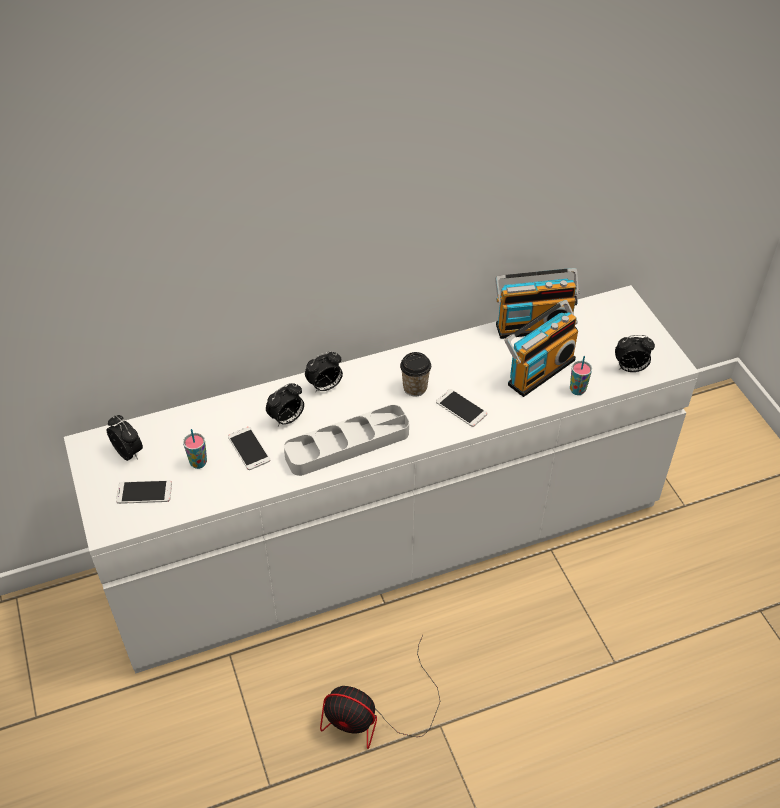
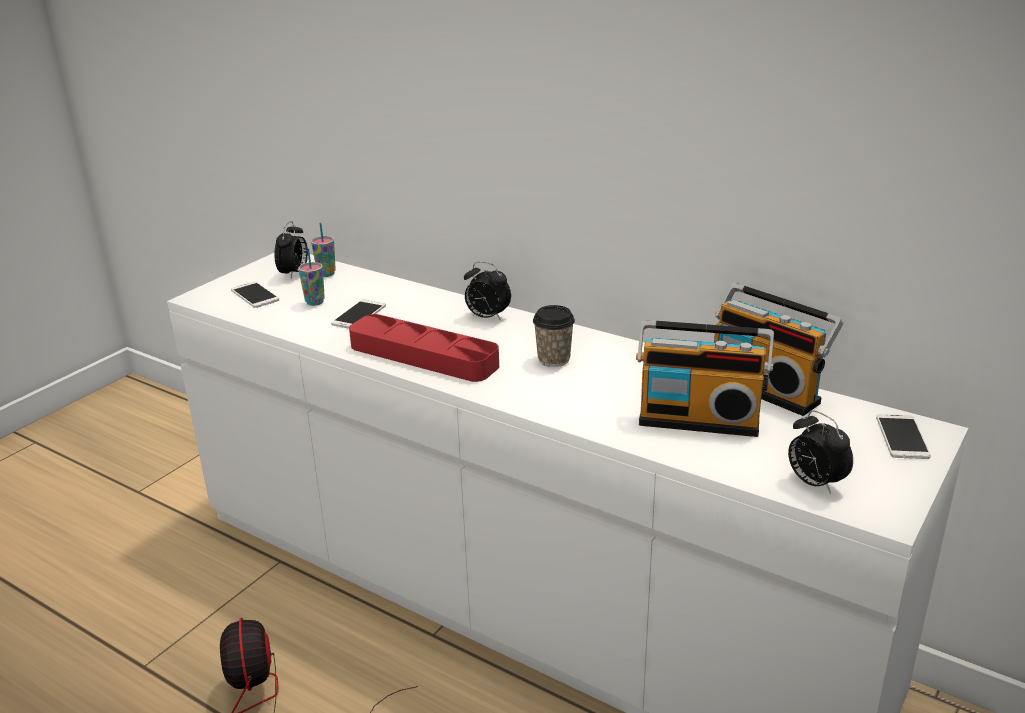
camera: 55 degrees right, 20 degrees down
(287, 419) = (418, 317): alarm clock -> none
(347, 444) = (423, 355): grey tray -> red tray
(461, 408) = (563, 395): phone -> phone (902, 437)
(577, 390) = (709, 458): cup -> cup (326, 274)

